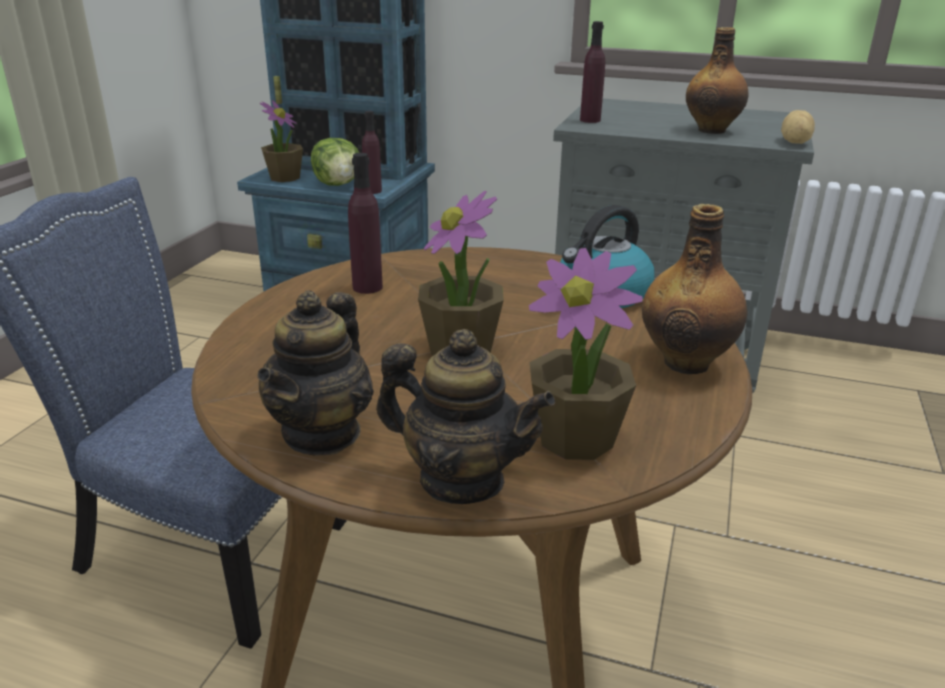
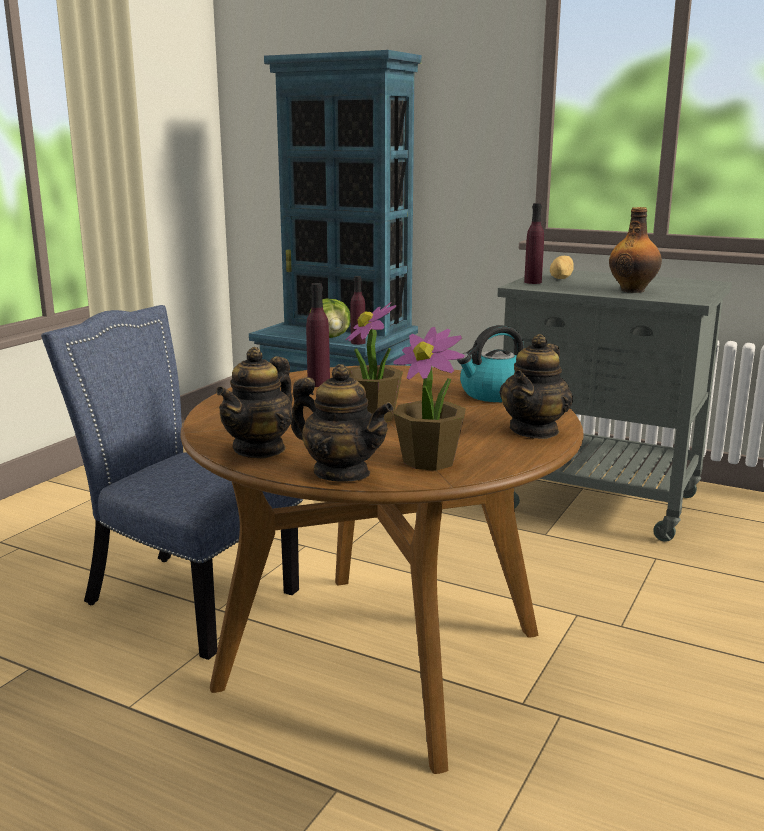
camera: 10 degrees right, 10 degrees down
(284, 177) = (288, 331): potted plant -> none
(686, 361) = (534, 430): bottle -> teapot
(793, 142) = (697, 299): potato -> potato (559, 278)

